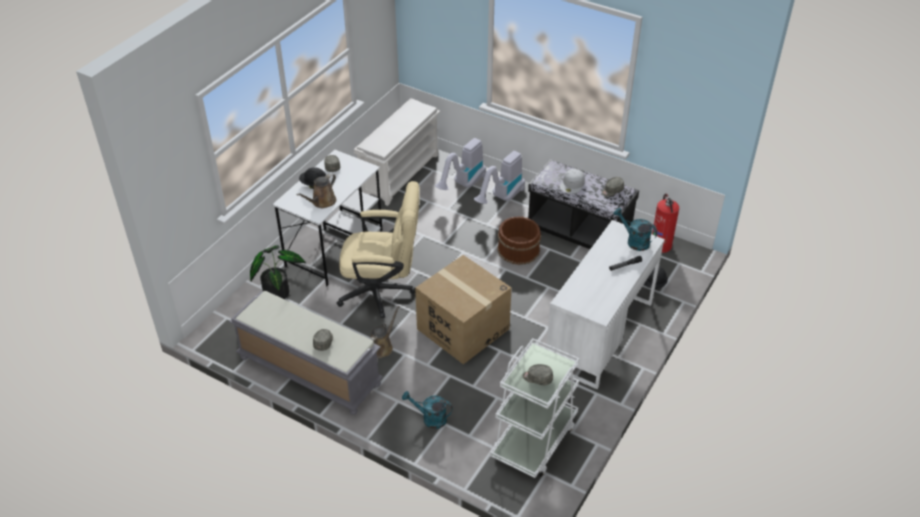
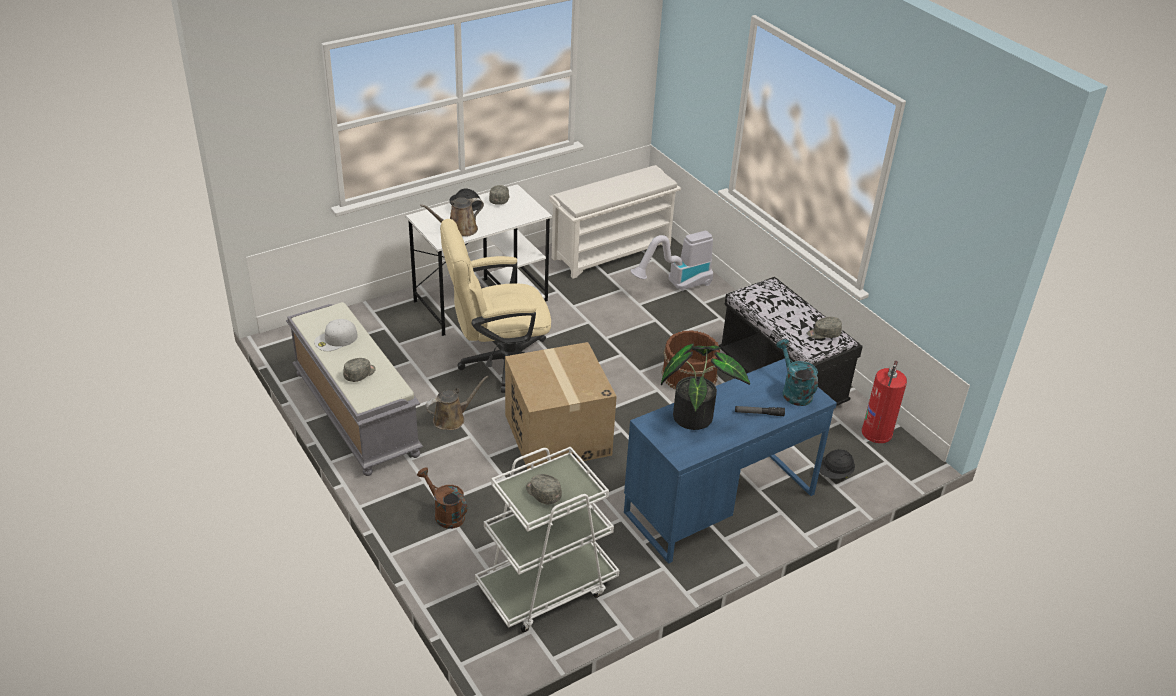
camera: 25 degrees right, 5 degrees down
(278, 291) = (388, 322): potted plant -> potted plant (696, 415)
(383, 291) = (498, 363): beige office chair -> beige office chair turned 135 degrees clockwise
(430, 418) = (445, 514): turquoise watering can -> brown watering can
(501, 198) = (711, 314): vacuum cleaner -> none
(572, 184) = (778, 310): white cap -> white cap (336, 339)
(599, 334) = (719, 503): white desk -> blue desk

